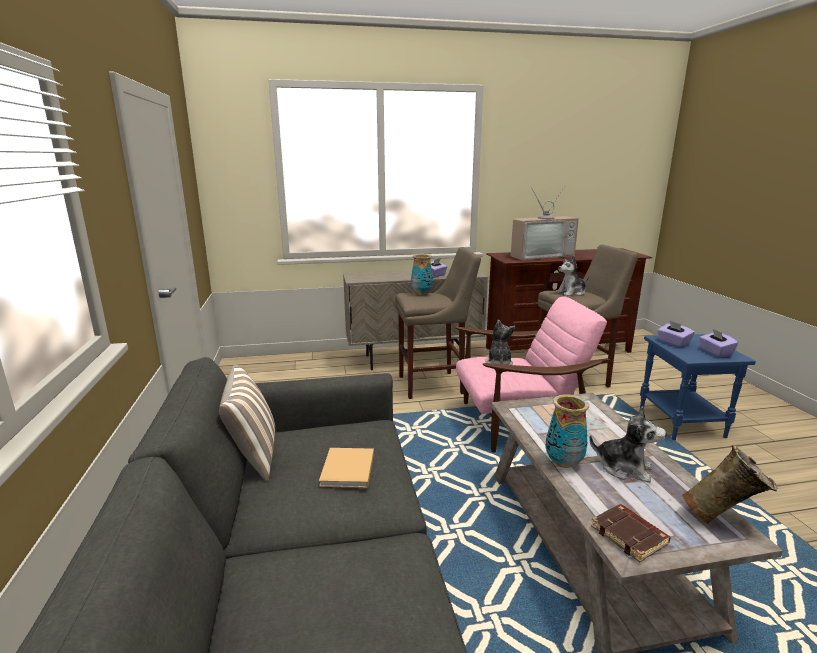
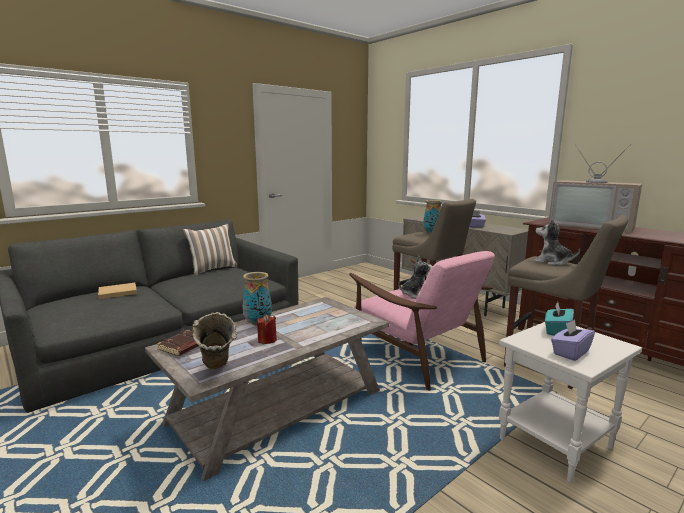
camera: 60 degrees right, 5 degrees down
(347, 470) = (212, 284): beige book -> beige book (116, 292)
(624, 468) = (267, 340): plush toy -> red candle
(673, 343) = (557, 331): purple tissue box -> turquoise tissue box
(679, 423) = (554, 442): blue side table -> white side table

